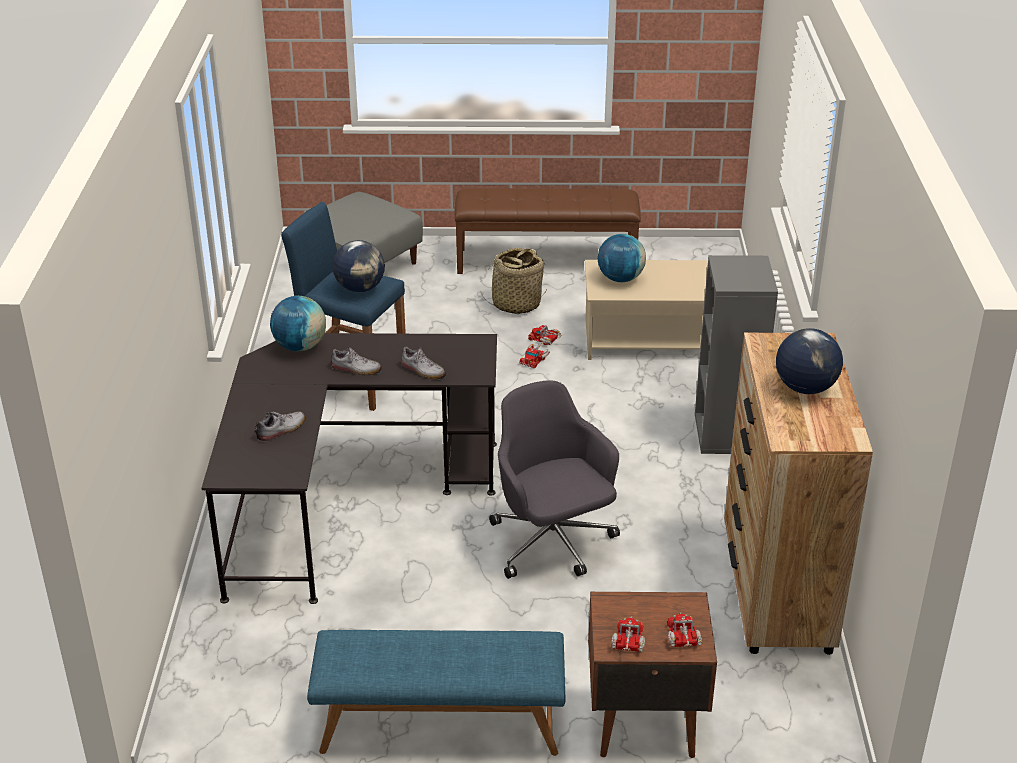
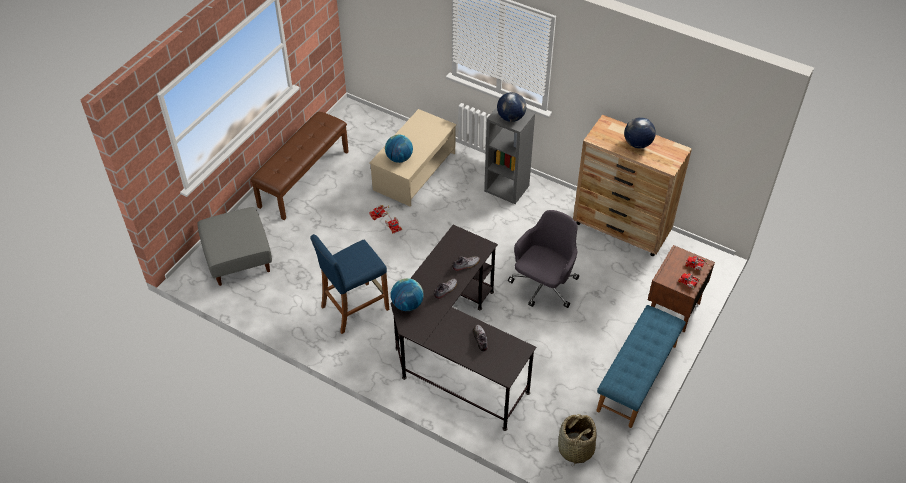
camera: 60 degrees left, 15 degrees up
(360, 288) = (362, 259): globe -> globe (511, 117)
(516, 304) = (336, 210): basket -> basket (575, 449)
(552, 543) = (543, 286): grey office chair -> grey office chair turned 120 degrees clockwise

